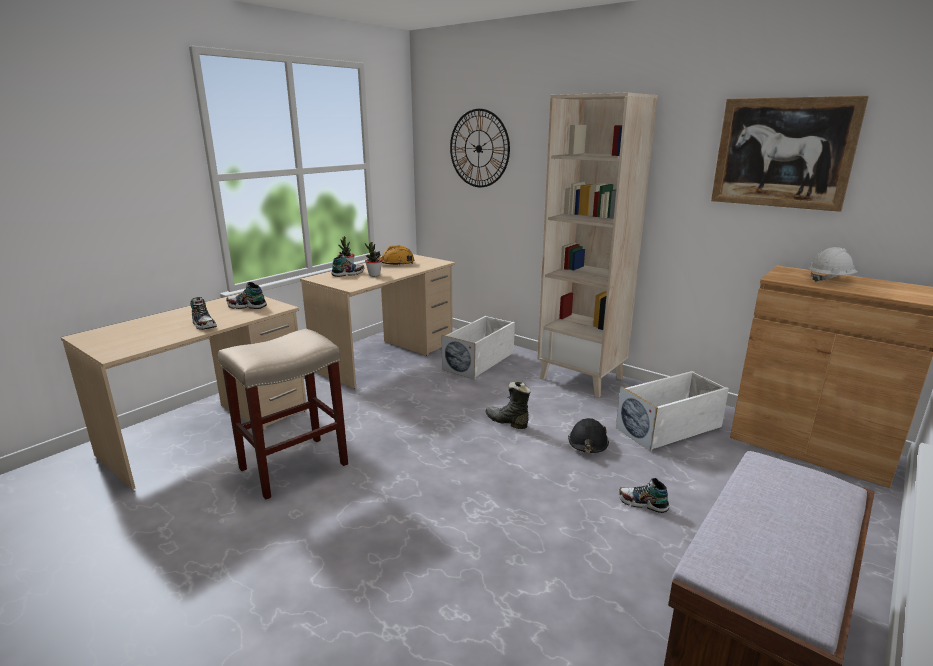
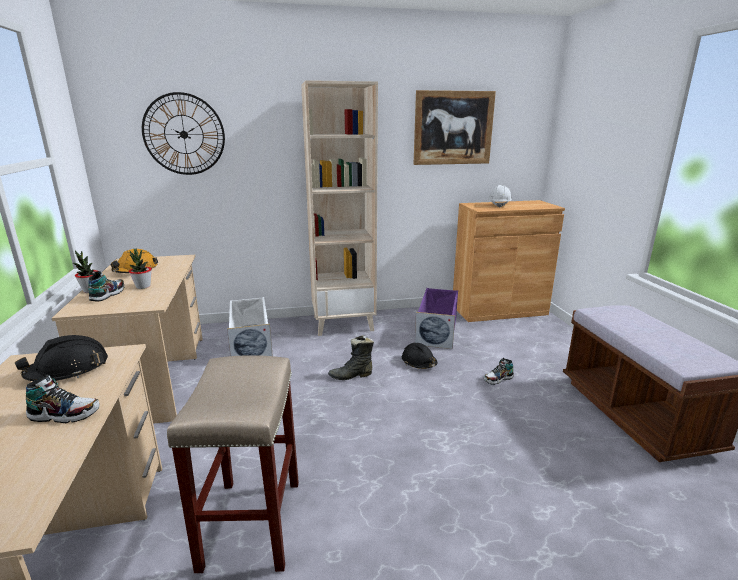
camera: 50 degrees left, 0 degrees up
(247, 306) = (68, 370): shoe -> black hard hat
(669, 427) = (437, 330): white storage box -> purple storage box

